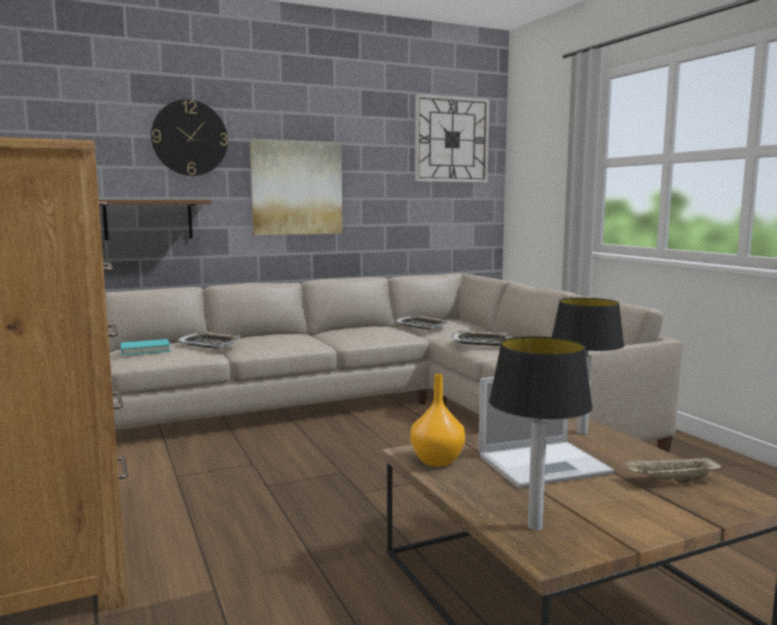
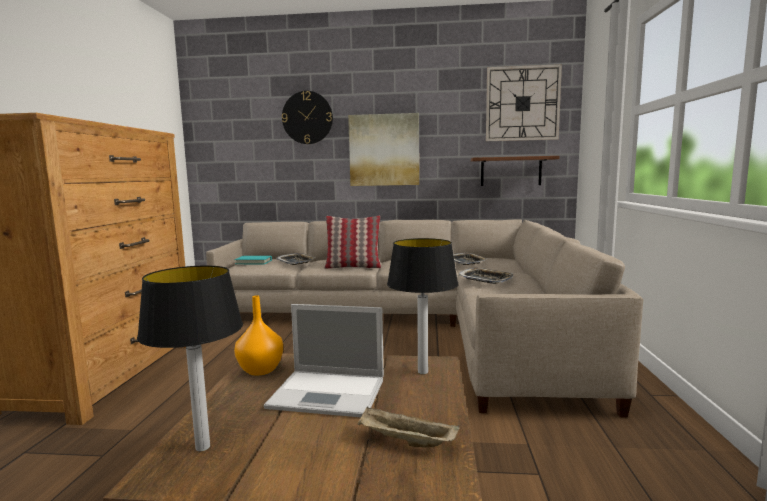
camera: 30 degrees right, 0 degrees up
(148, 219) = (281, 175): brown shelf -> brown shelf (511, 171)
(299, 344) = (353, 267): none -> pillow

